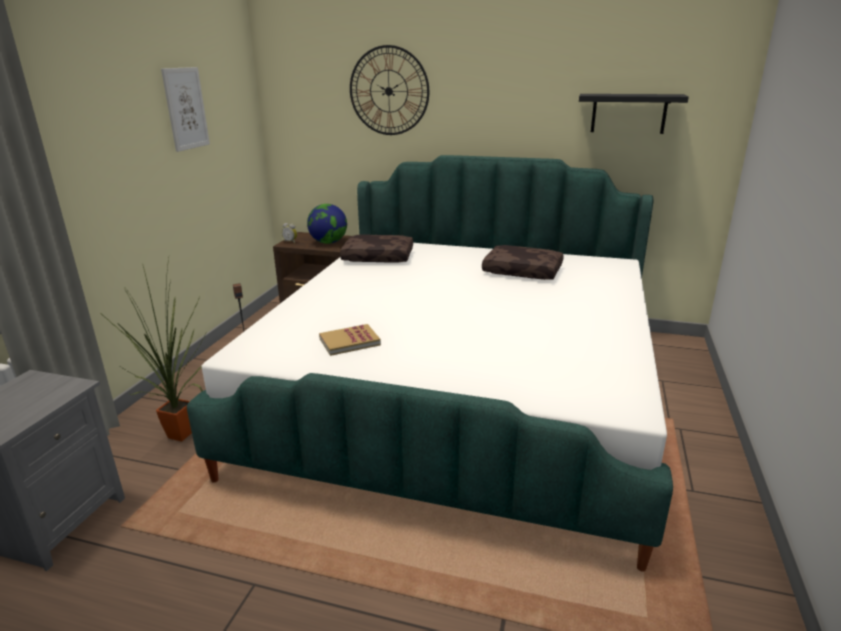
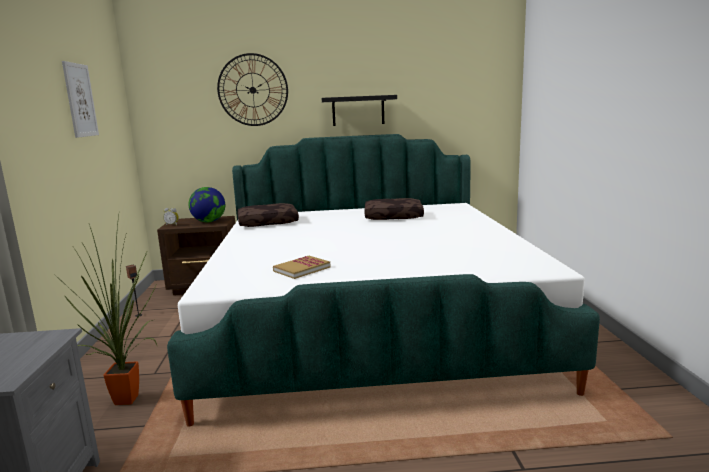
camera: 20 degrees left, 10 degrees down
(628, 113) = (441, 98): black shelf -> black shelf (358, 110)

